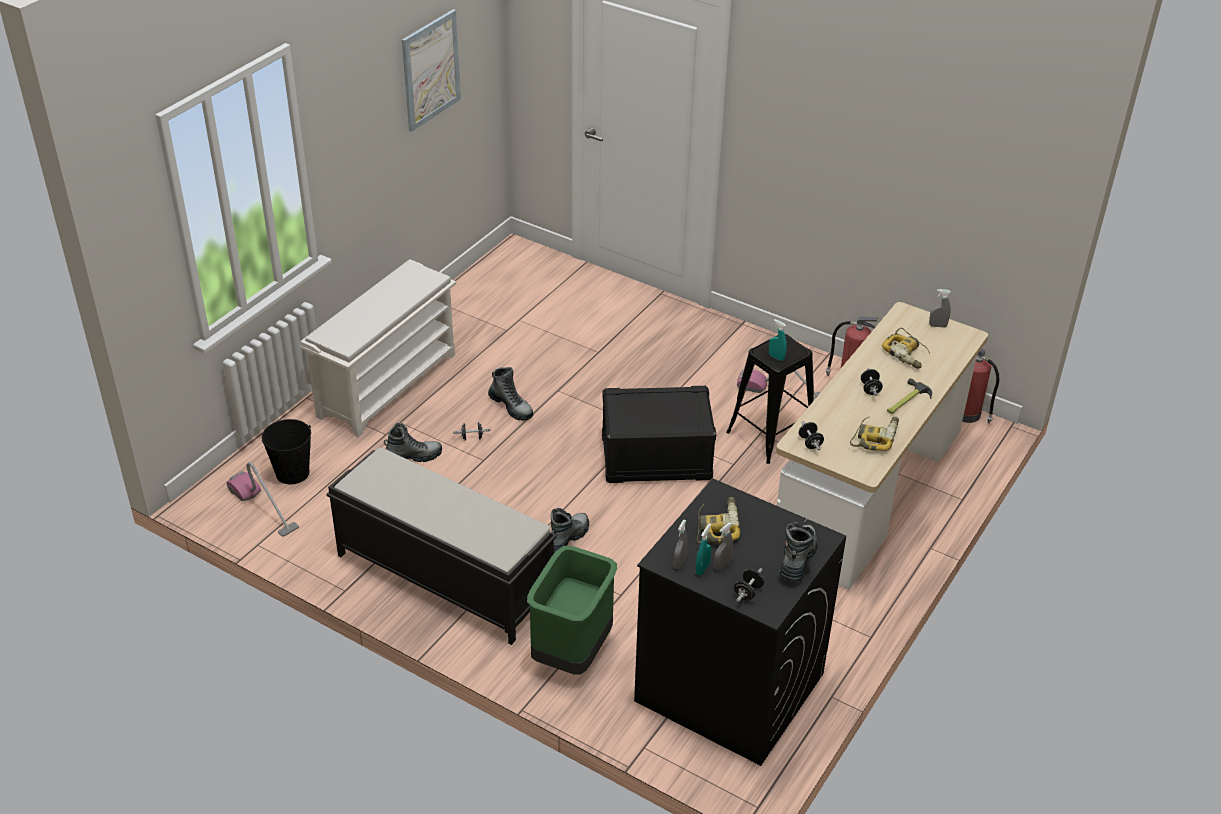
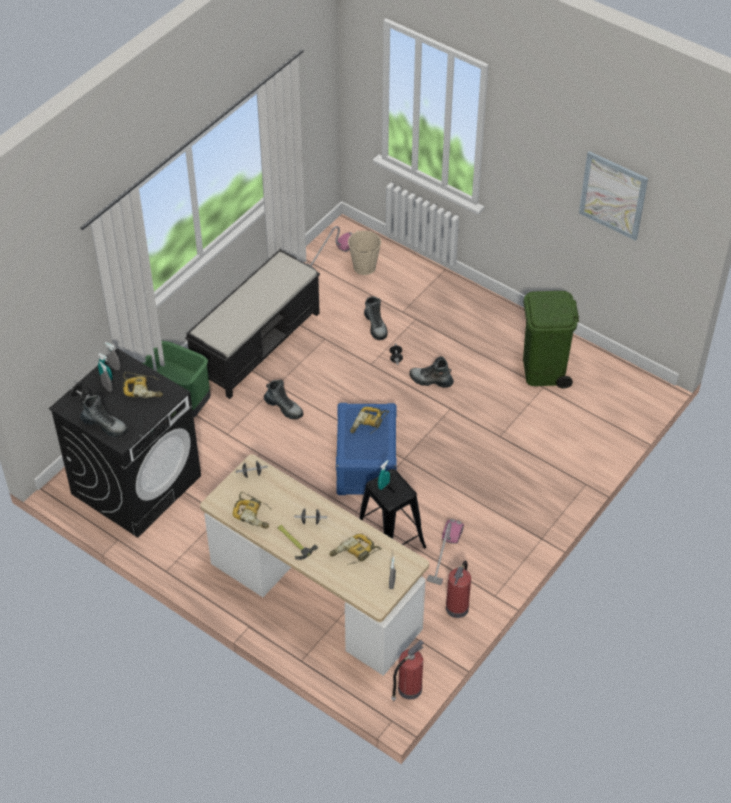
camera: 95 degrees right, 10 degrees up
(292, 473) = (364, 267): black bucket -> beige bucket
(387, 384) = (460, 311): white shoe rack -> none
(492, 319) = (544, 370): none -> green trash can
(511, 407) = (431, 380): boot -> boot turned 60 degrees clockwise
(643, 408) = (368, 424): none -> power drill
(655, 458) = (366, 463): black storage box -> blue storage box

